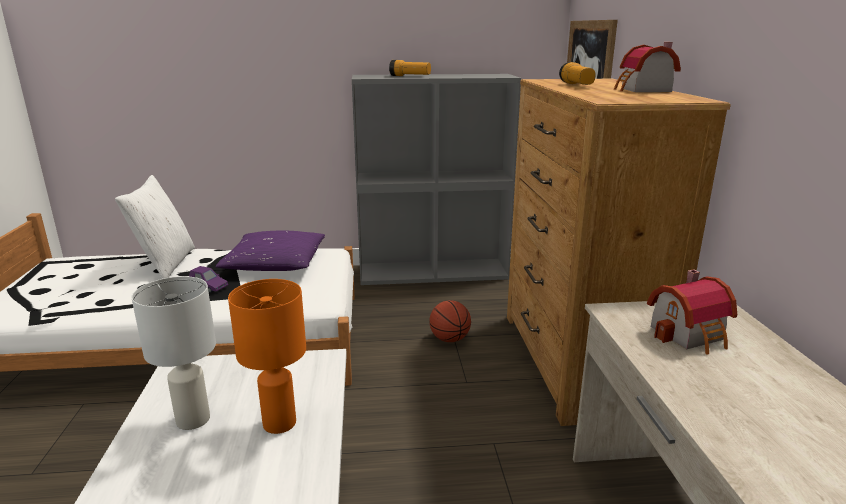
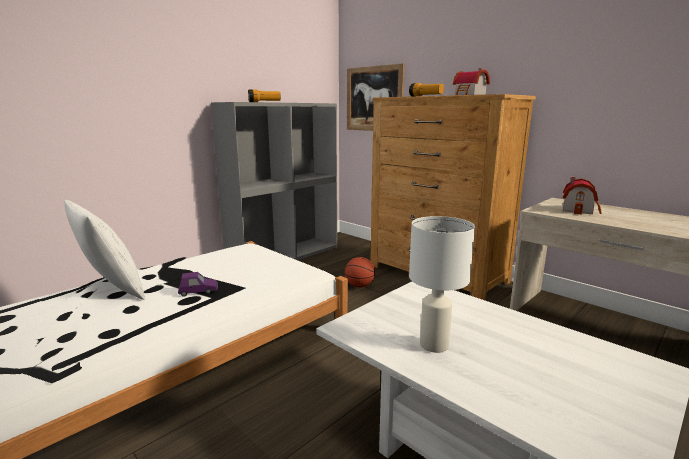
camera: 40 degrees left, 5 degrees down
(275, 264) = (222, 262): purple pillow -> none
(279, 422) = (480, 321): orange table lamp -> none

